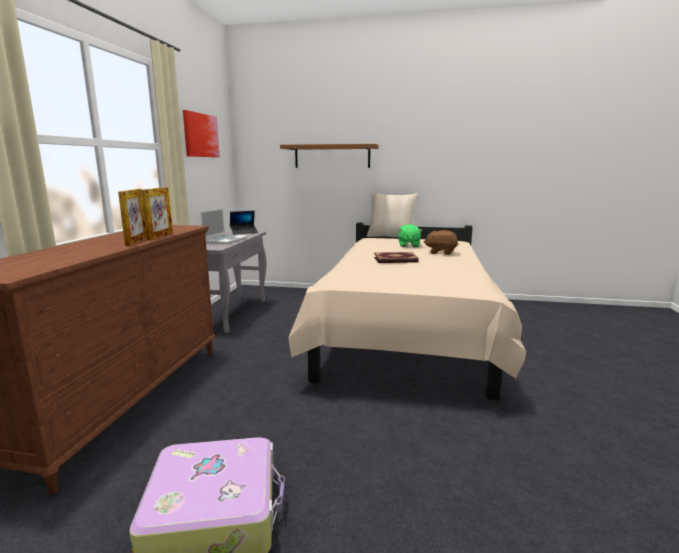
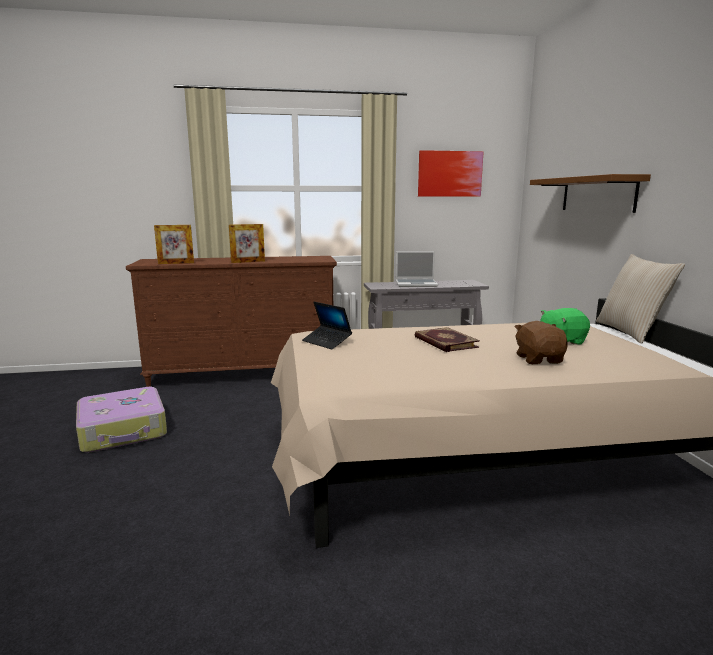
camera: 70 degrees right, 0 degrees up
(160, 236) = (272, 262): picture frame -> picture frame (176, 263)
(244, 232) = (466, 282): laptop -> laptop (327, 342)

